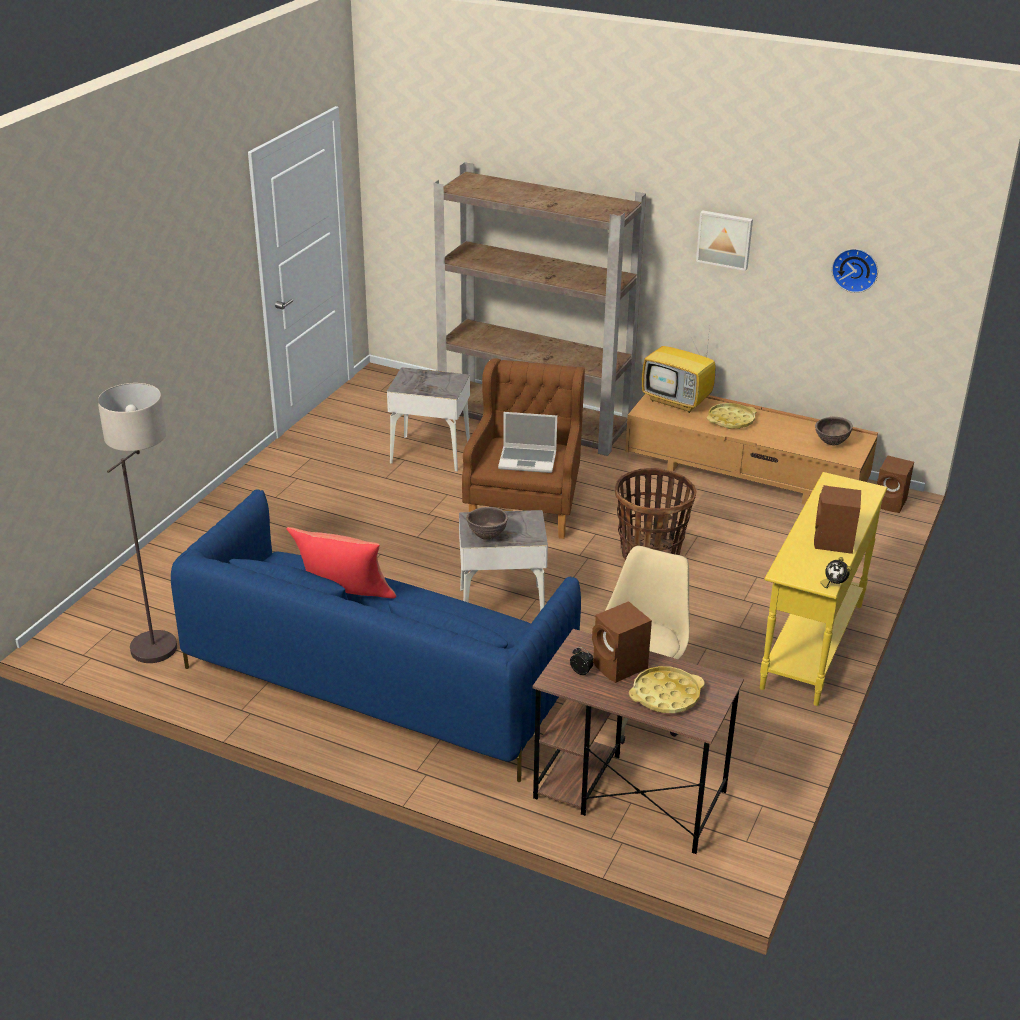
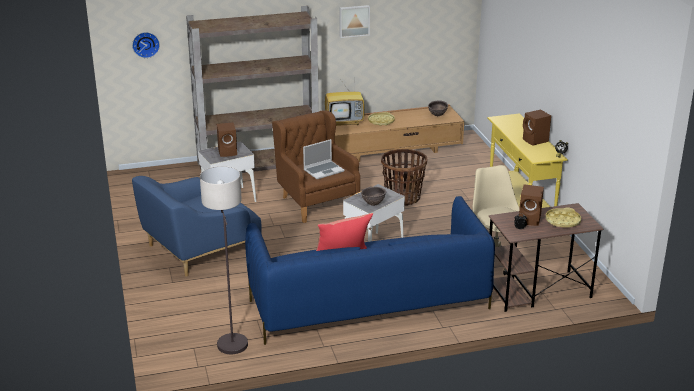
camera: 40 degrees left, 5 degrees down
(303, 504) = (199, 248): none -> blue armchair
(855, 269) = (426, 18): wall clock -> wall clock (145, 44)
(891, 503) = (468, 138): brown speaker -> brown speaker (228, 152)

